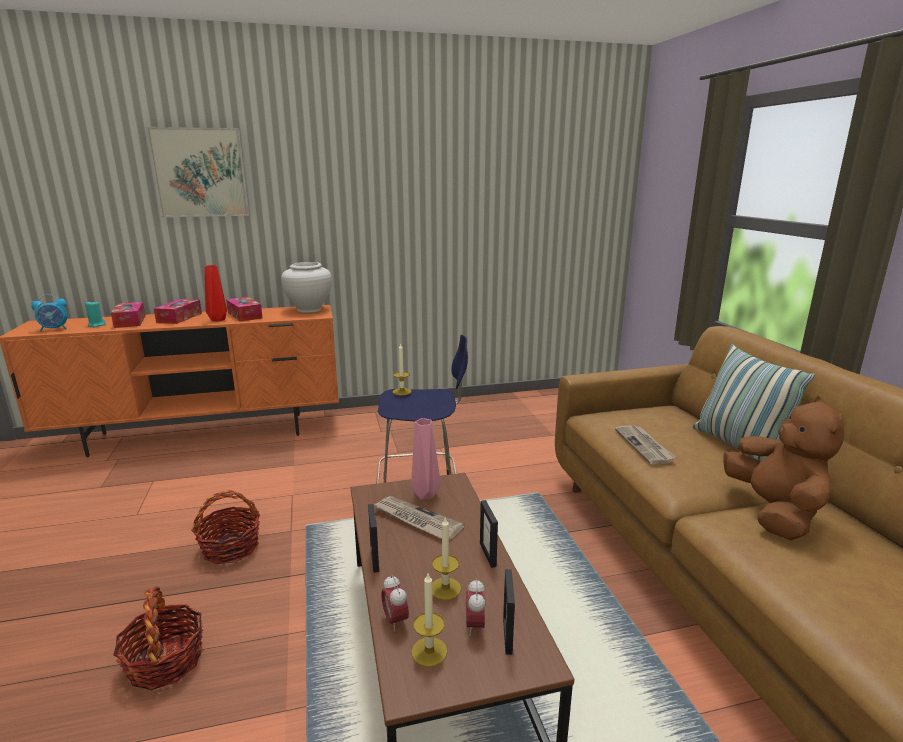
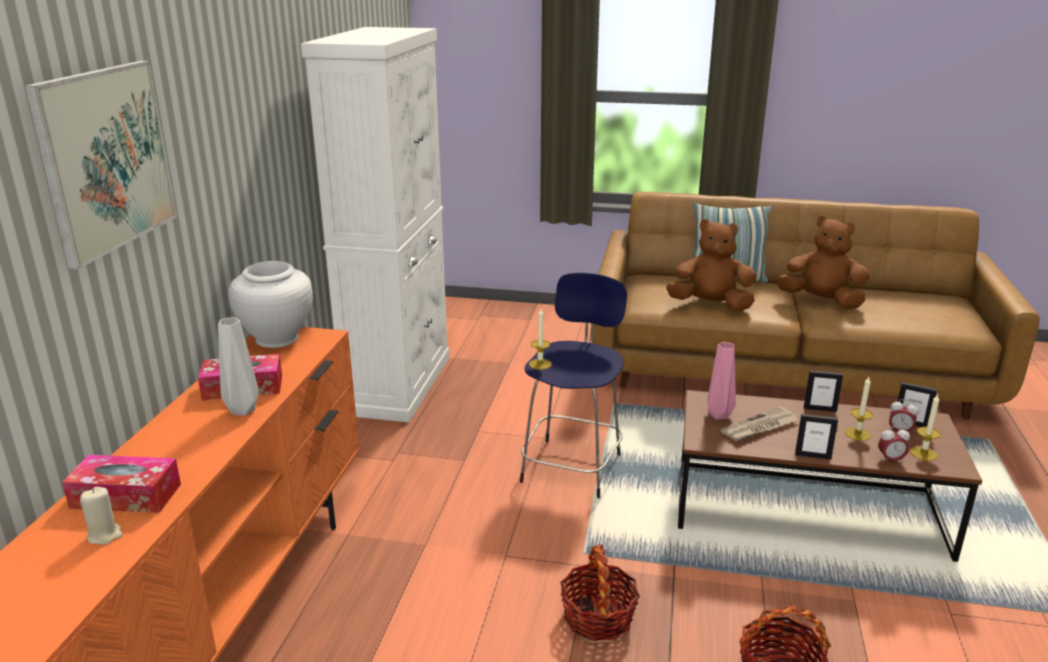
camera: 65 degrees left, 5 degrees up
(54, 329) = (68, 589): alarm clock -> none
(96, 325) = (105, 535): turquoise candle -> beige candle
(179, 318) = (173, 444): tissue box -> none
(219, 319) = (242, 409): red vase -> grey vase
(475, 408) = (398, 384): none -> white cabinet
(644, 446) = (710, 305): newspaper -> brown plush toy

